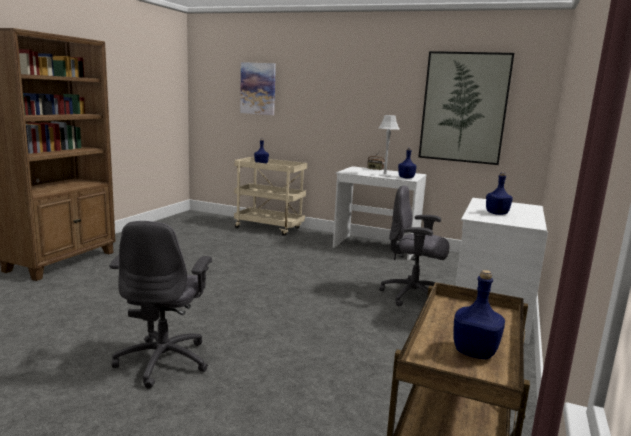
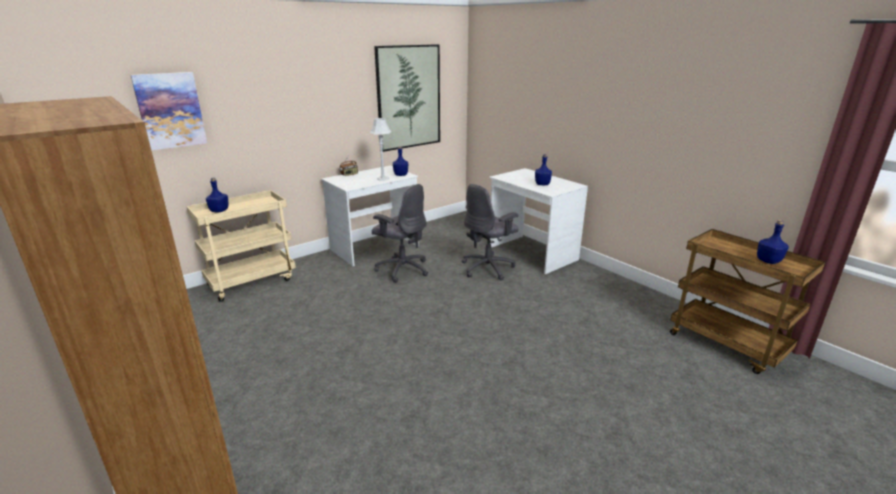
camera: 60 degrees left, 10 degrees up
(164, 361) = (541, 418): grey office chair -> grey office chair (402, 269)

